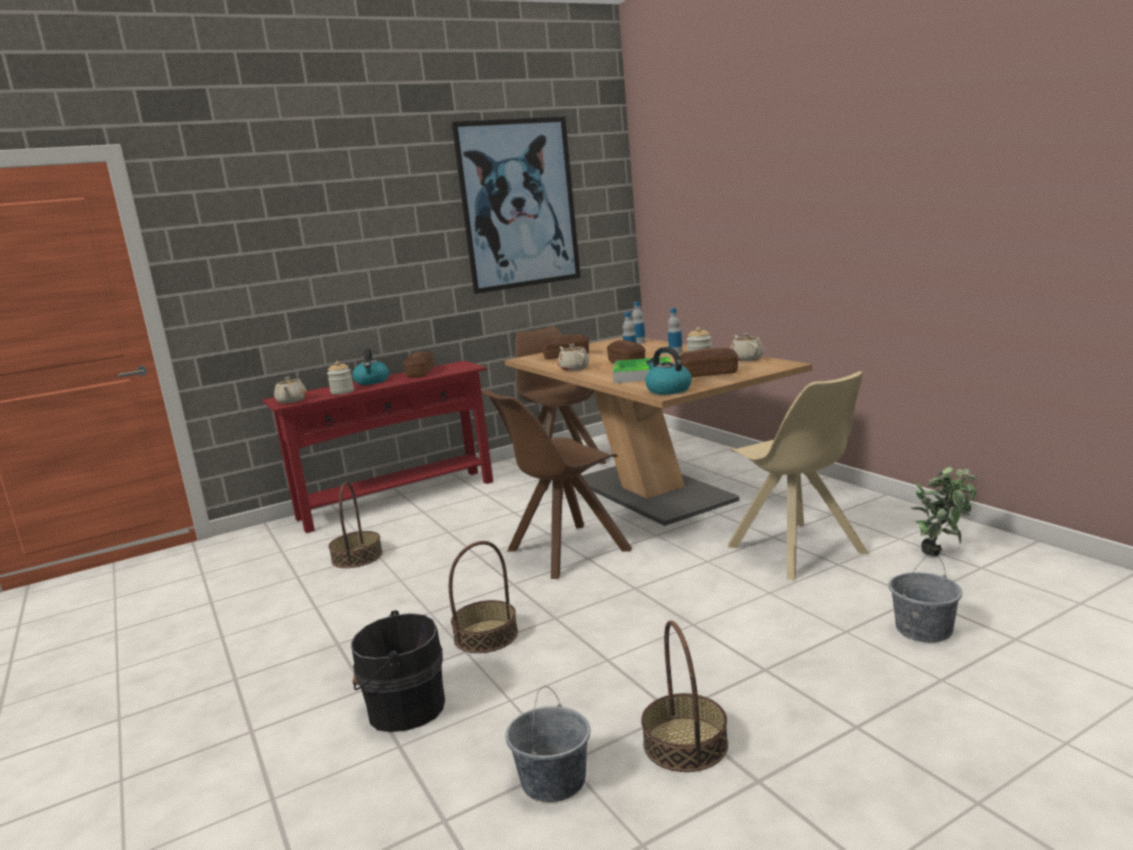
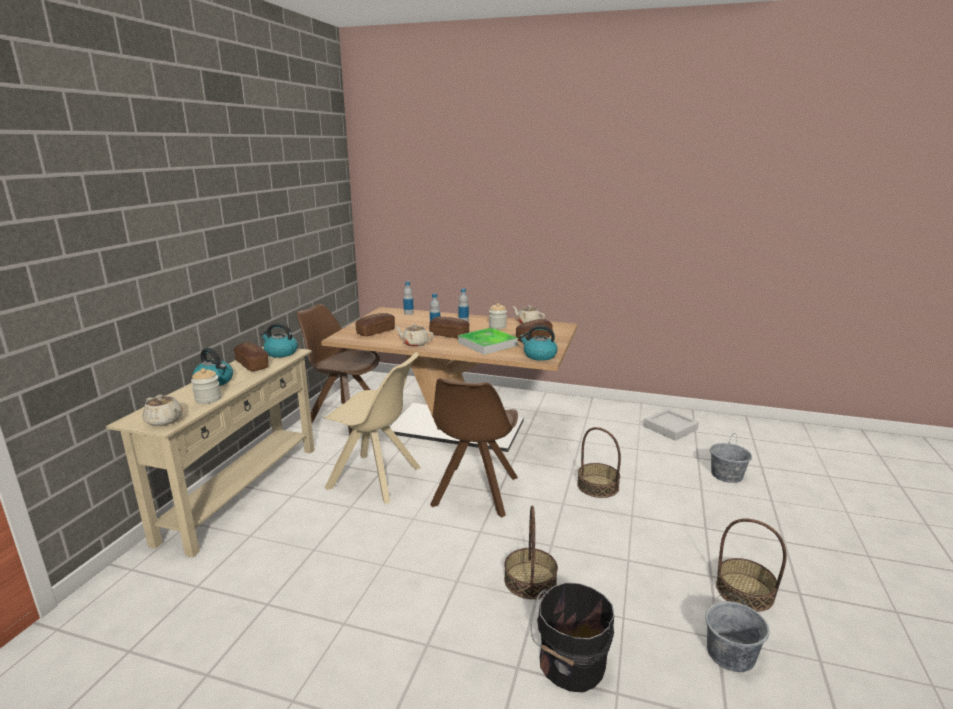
camera: 45 degrees left, 5 degrees up
(357, 557) = (300, 560): basket -> basket (598, 486)
(397, 499) = (241, 491): red console table -> beige console table
(459, 367) = (280, 353): none -> kettle
(518, 204) = (290, 197): picture -> none
(798, 551) = (607, 447): beige chair -> beige chair (376, 478)
(943, 554) = (670, 428): potted plant -> grey tray

